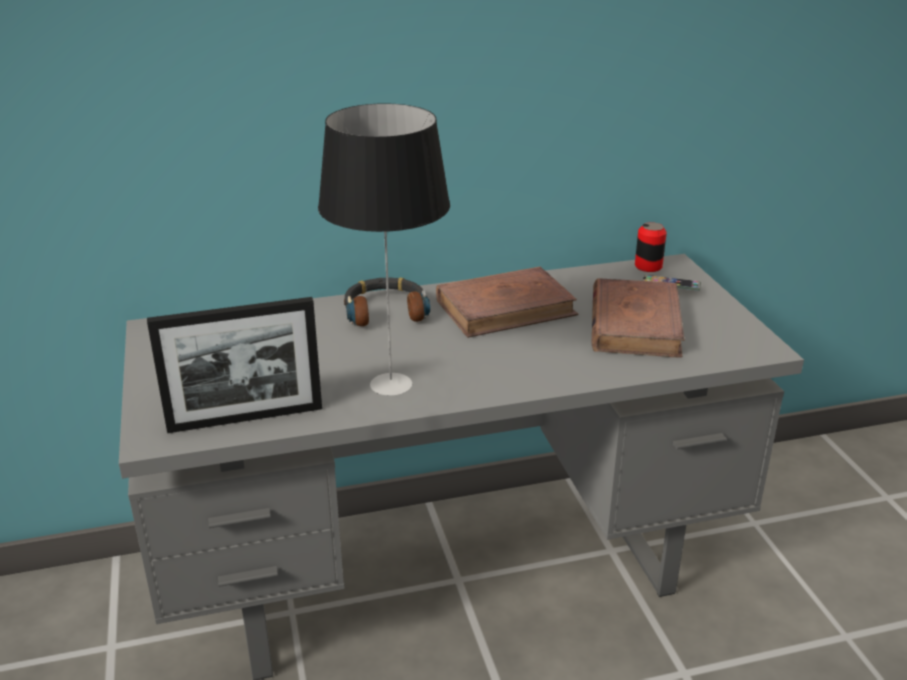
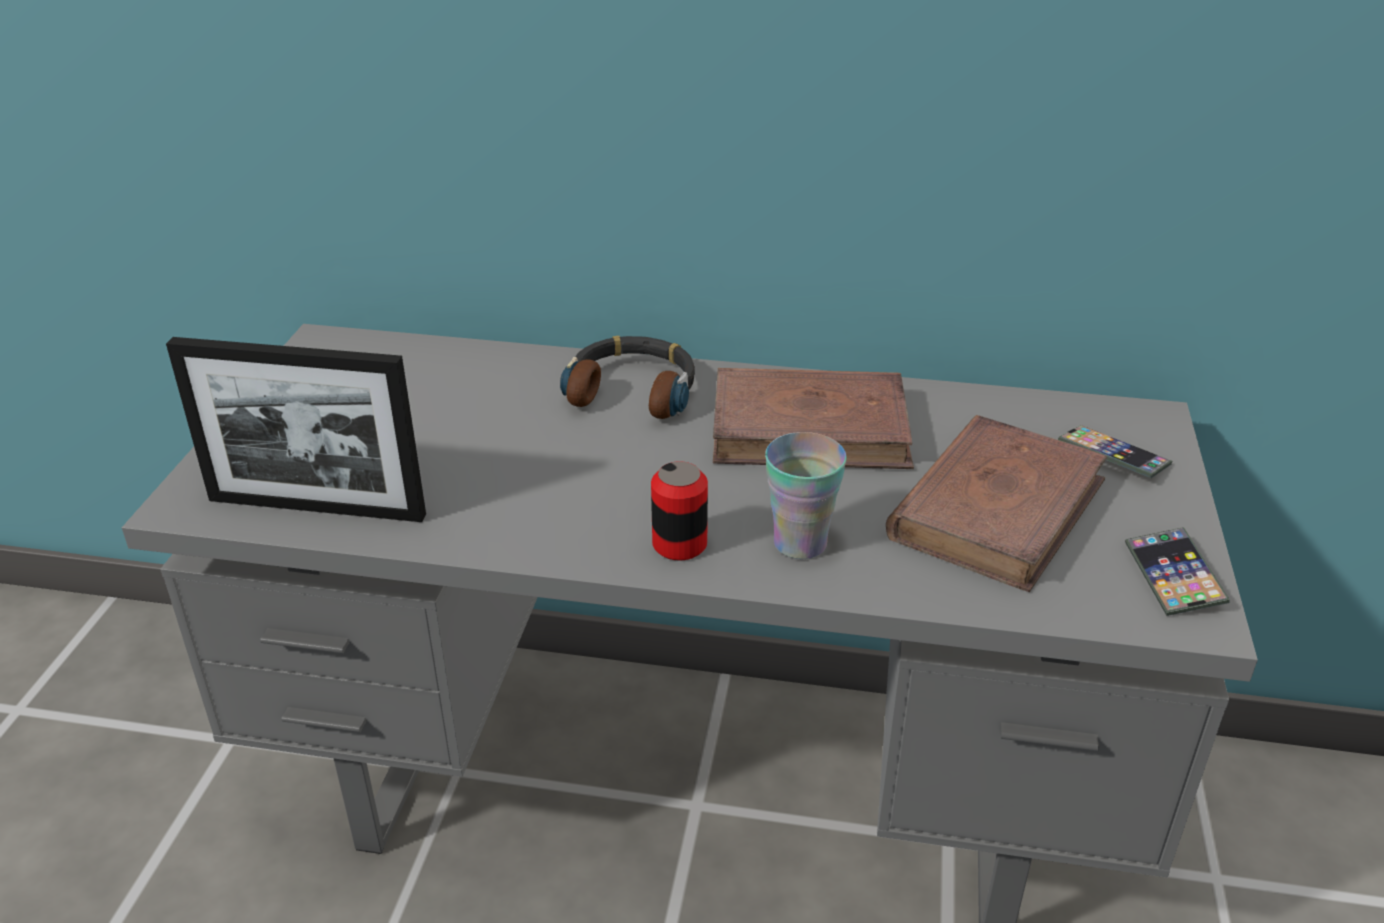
camera: 25 degrees right, 5 degrees up
(392, 383) = (546, 509): table lamp -> none
(549, 364) = (800, 543): none -> cup
(648, 266) = (1102, 411): can -> can (679, 544)
(741, 334) = (1173, 577): none -> phone

